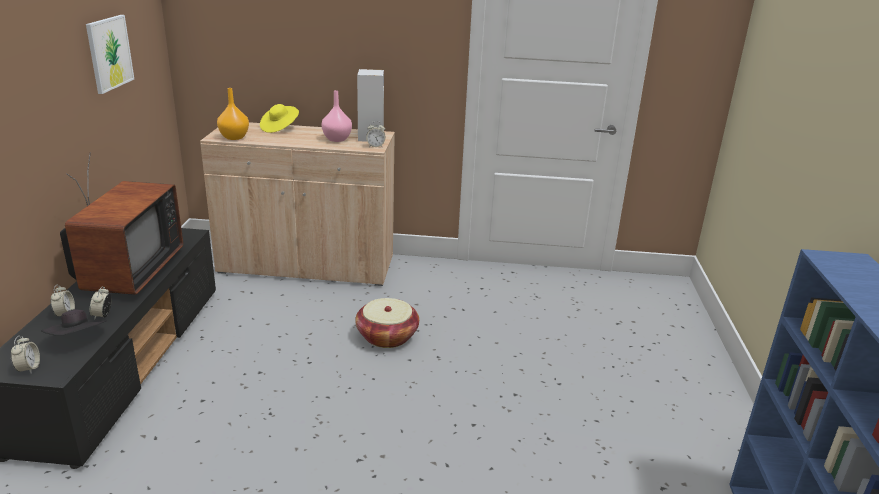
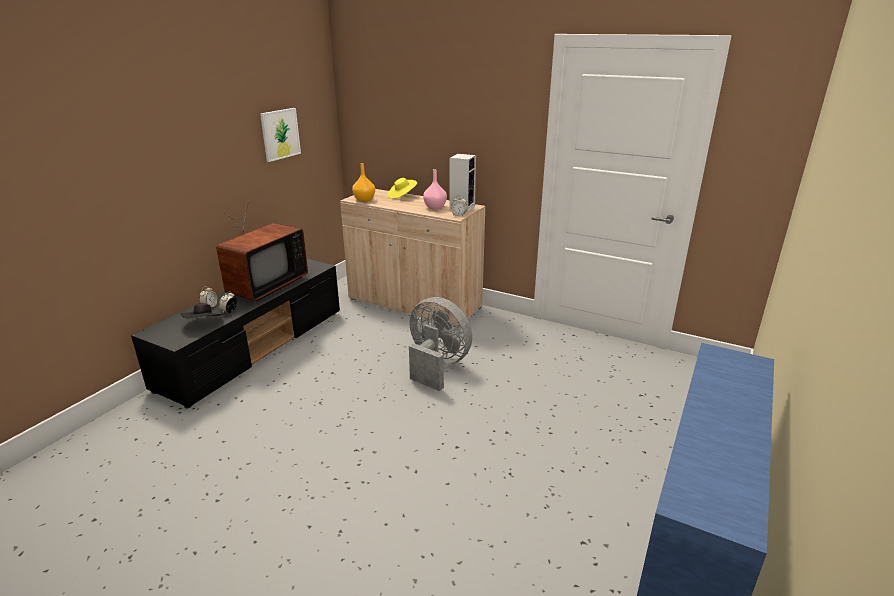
camera: 25 degrees right, 0 degrees up
(28, 368) = (166, 336): alarm clock -> none
(387, 336) = (437, 366): basket -> grey fan

